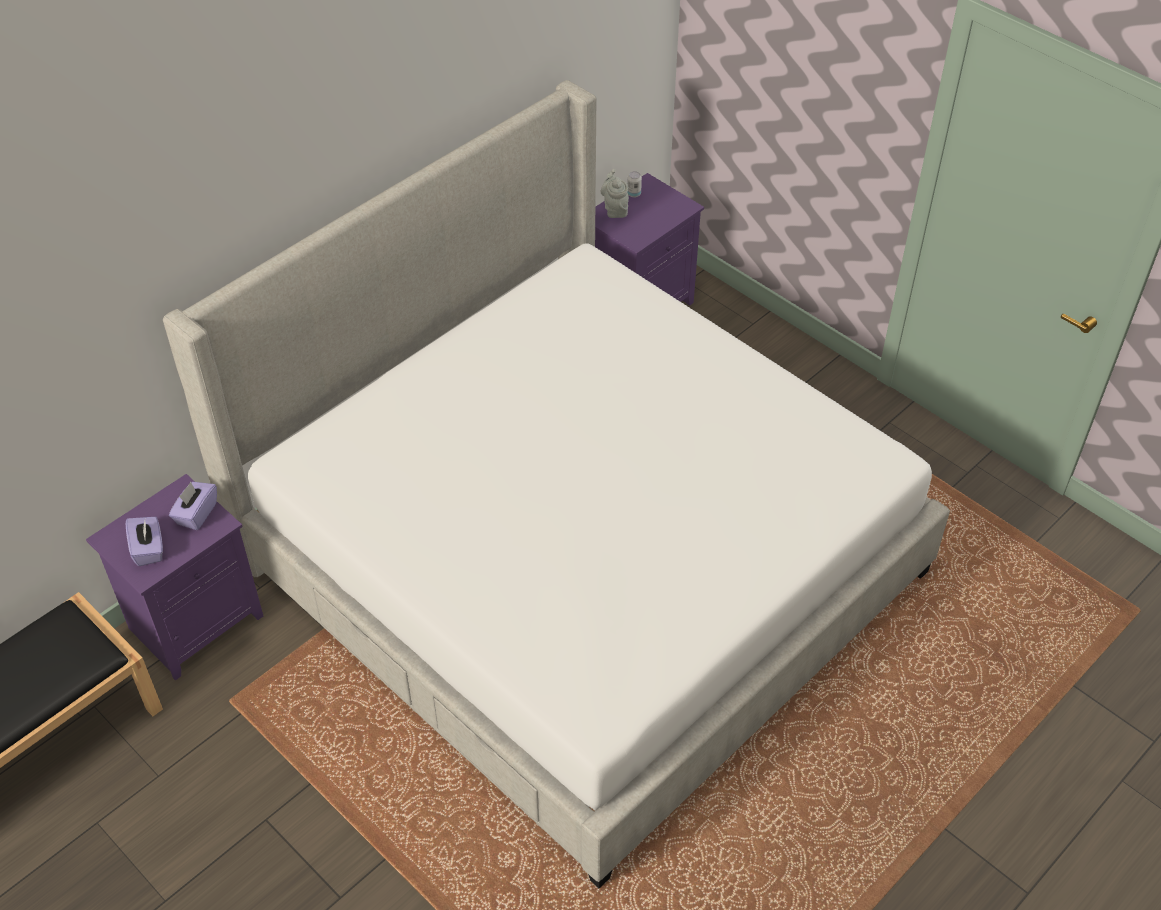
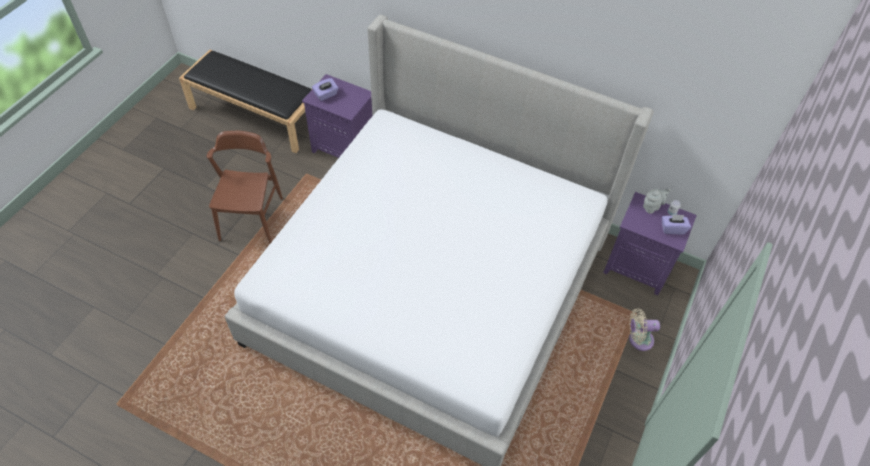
camera: 70 degrees right, 5 degrees up
(196, 514) = (351, 103): purple tissue box -> purple tissue box (672, 229)
(300, 820) = (251, 218): none -> brown chair
(758, 348) = (638, 339): none -> beige fan

